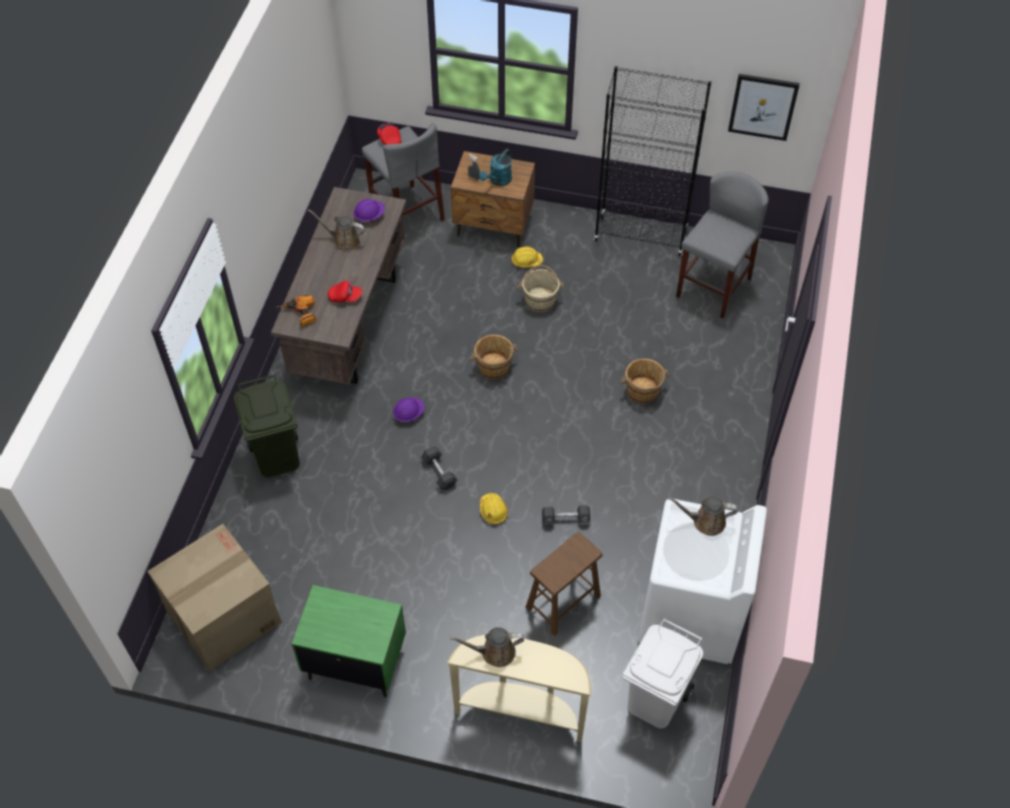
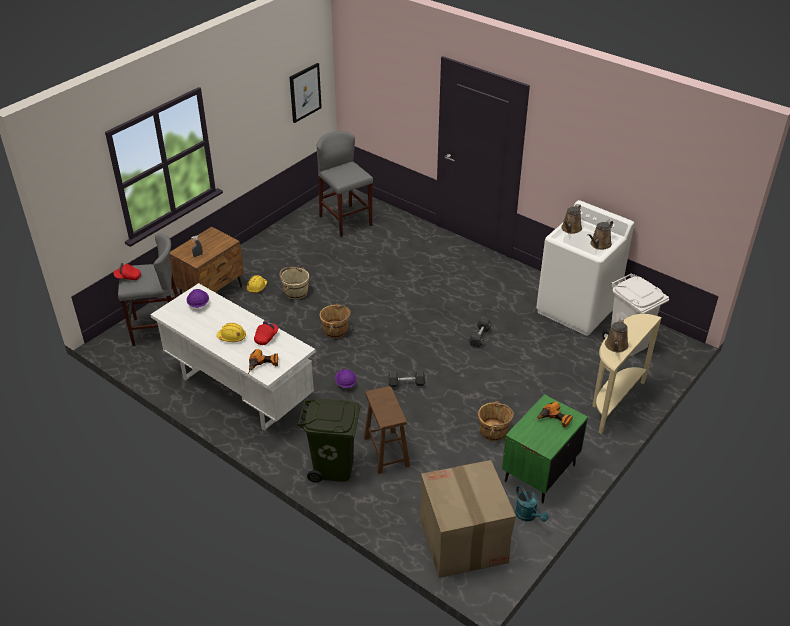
camera: 65 degrees left, 15 degrees down
(344, 240) = (210, 323): brown watering can -> brown watering can (599, 245)
(350, 324) = (238, 390): brown desk -> white desk
(359, 628) = (554, 420): none -> power drill
(493, 511) = (454, 367): yellow hard hat -> yellow hard hat (232, 337)
(498, 181) = (212, 246): turquoise watering can -> turquoise watering can (528, 516)
(563, 602) = (541, 358): brown stool -> brown stool (386, 451)
(640, 236) = (280, 234): black bookcase -> none
(643, 391) = (403, 274): brown bucket -> brown bucket (494, 431)

